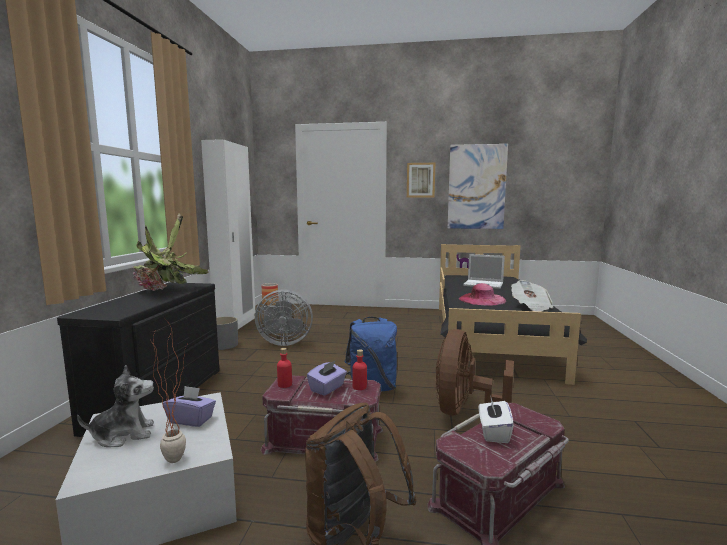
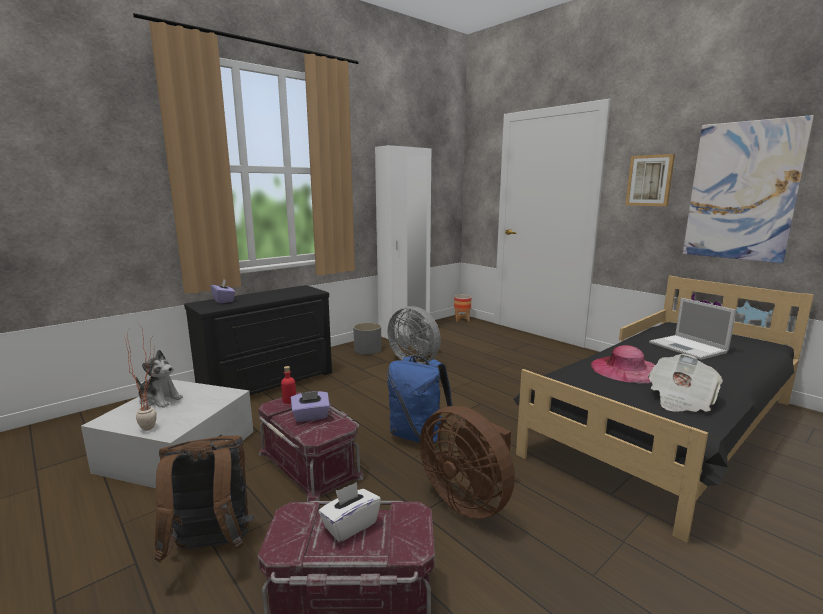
camera: 40 degrees right, 5 degrees up
(168, 290) = (284, 293): potted plant -> none
(191, 420) = (200, 404): purple tissue box -> purple tissue box (224, 300)
(359, 387) = (332, 425): red bottle -> none
(464, 411) = (468, 500): brown fan -> brown fan turned 105 degrees counterclockwise

